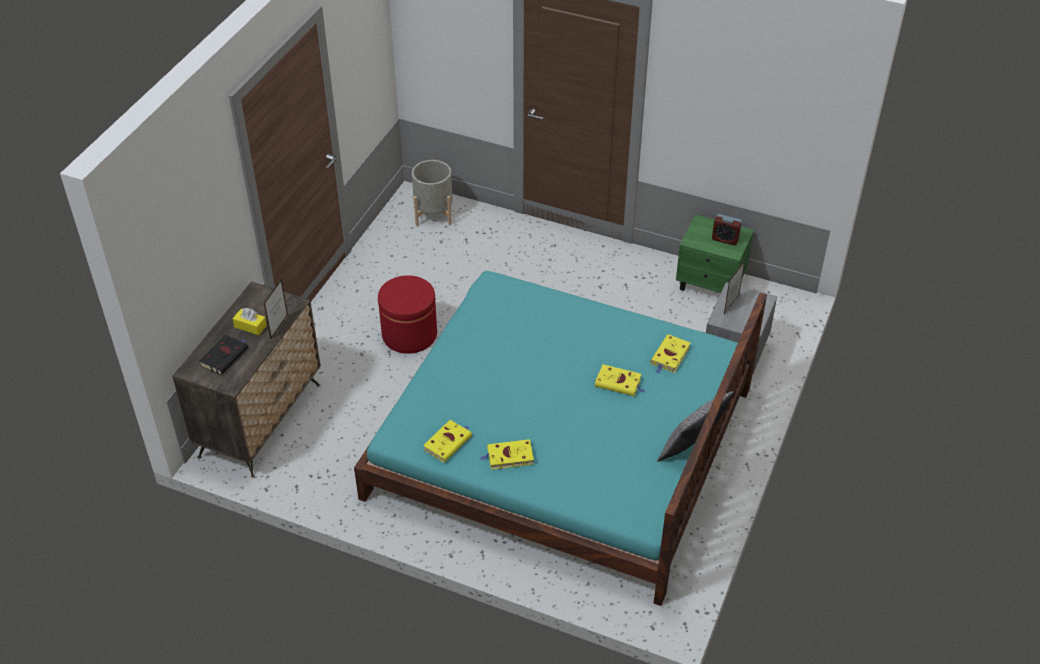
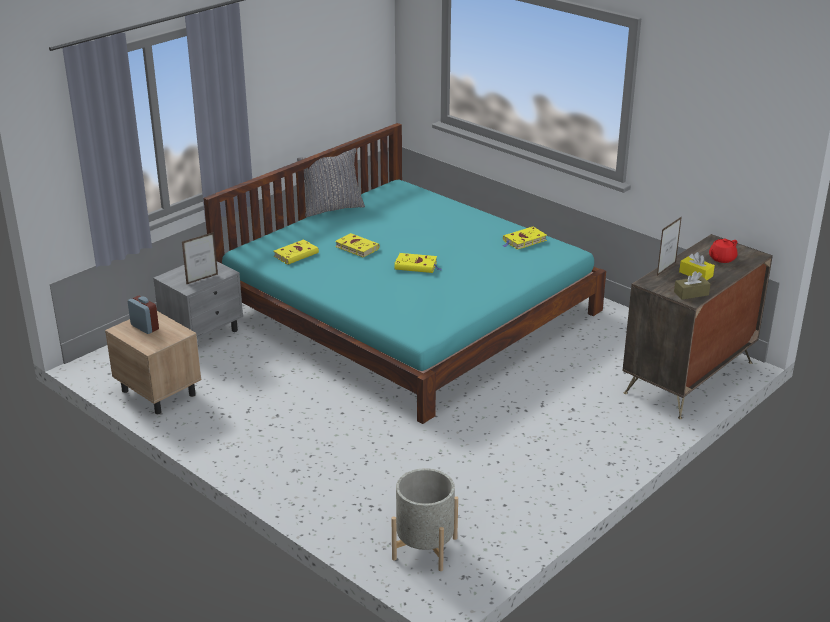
camera: 160 degrees left, 15 degrees down
(225, 356) = (721, 259): black book -> red teapot
(254, 298) = (691, 293): none -> brown tissue box
(409, 334) = (514, 416): red ottoman -> none
(508, 457) = (478, 226): yellow book -> yellow book (417, 266)
(711, 284) = (158, 392): green nightstand -> beige nightstand

